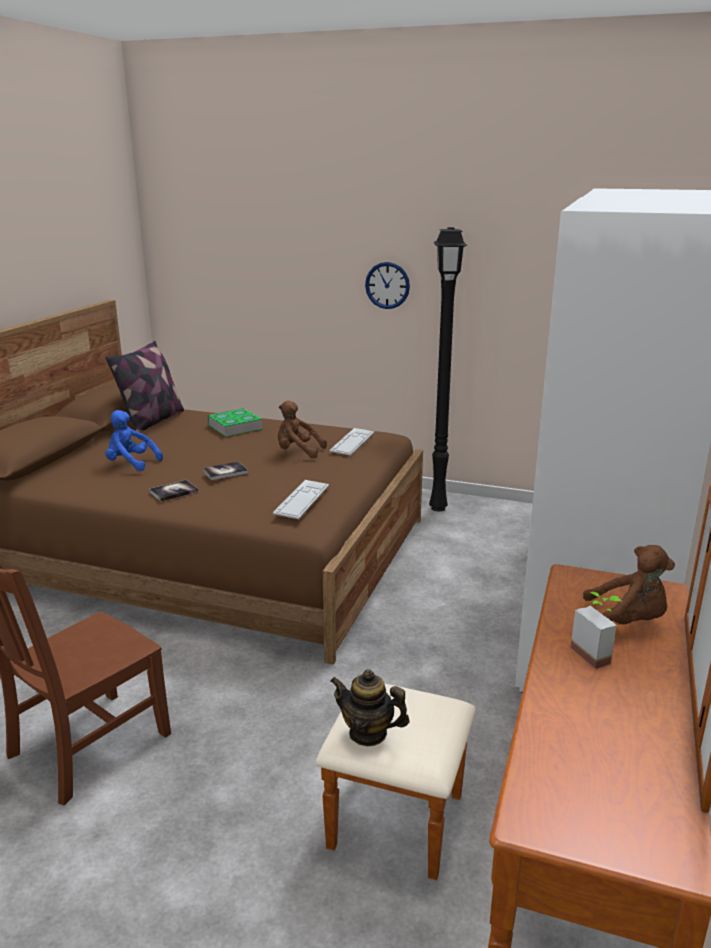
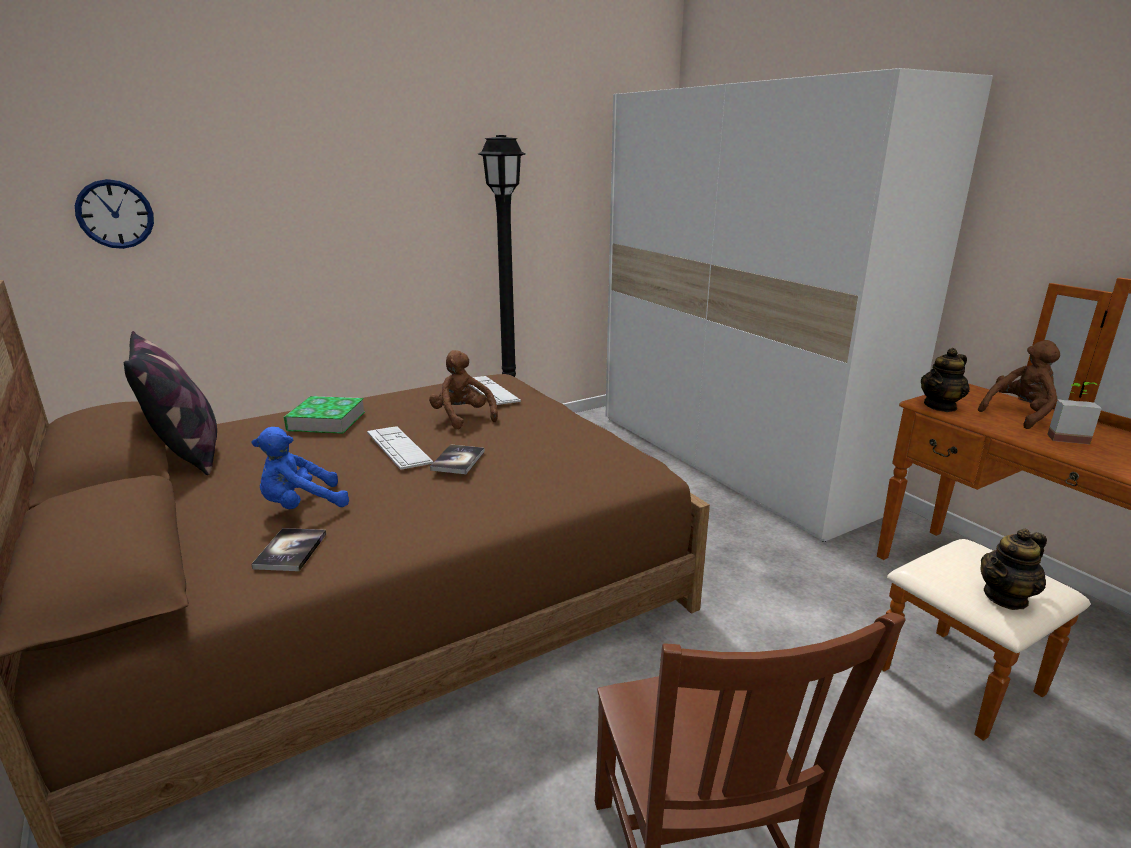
camera: 50 degrees left, 0 degrees up
(173, 492) = (449, 505): book -> book (291, 551)
(297, 452) = (462, 417): brown plush toy -> brown plush toy turned 90 degrees clockwise
(302, 500) = (599, 450): keyboard -> keyboard (398, 448)
(387, 285) = (404, 214): wall clock -> wall clock (115, 214)
(573, 582) = (940, 406): none -> teapot

